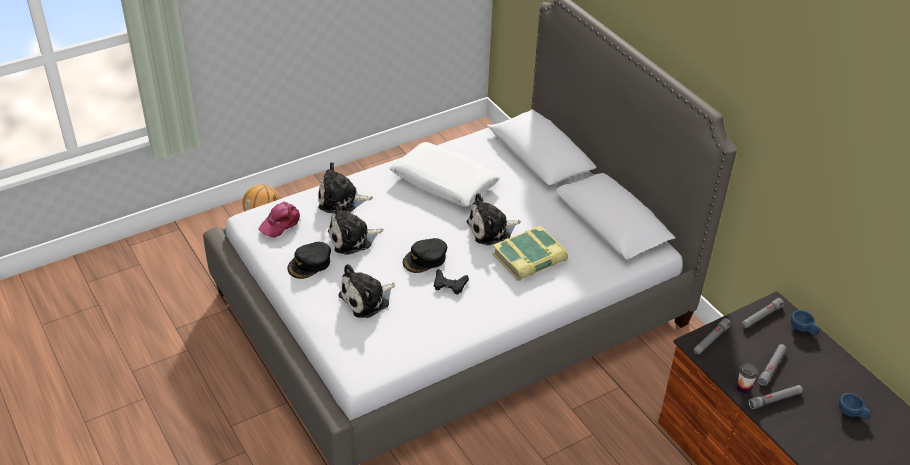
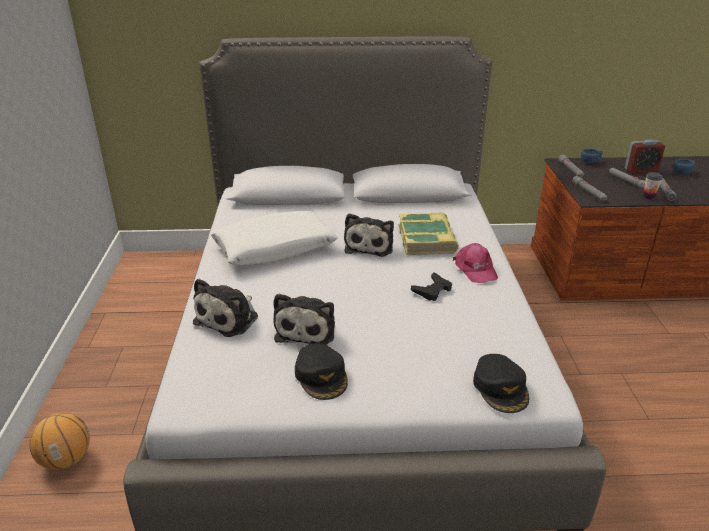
camera: 60 degrees left, 10 degrees down
(281, 223) = (222, 376): pink cap -> pink cap (475, 269)
(367, 299) = (418, 351): plush toy -> none
(425, 259) = (382, 292): black cap -> black cap (501, 388)
(818, 375) = (641, 171): none -> alarm clock

